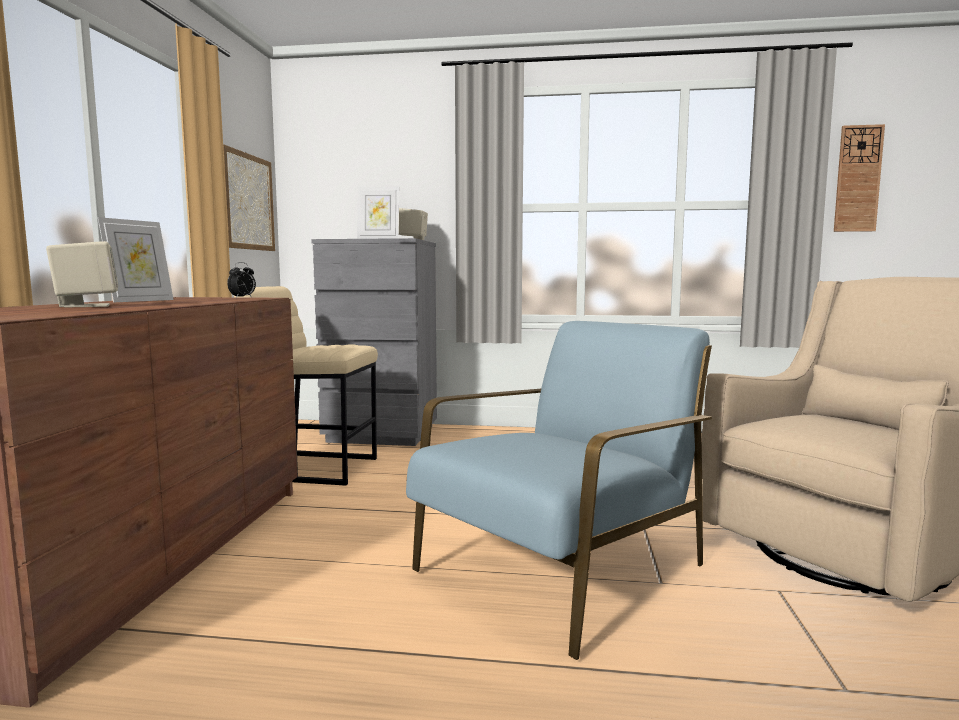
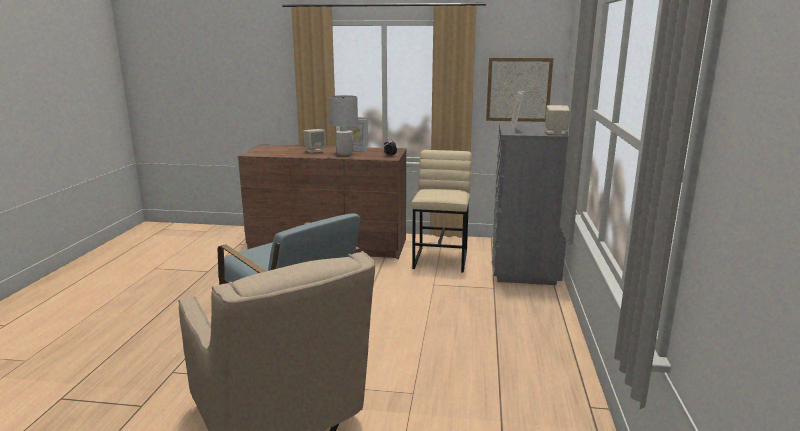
camera: 90 degrees right, 10 degrees up
(184, 302) = (344, 154): none -> grey table lamp
(858, 179) = (749, 165): wall clock -> none

